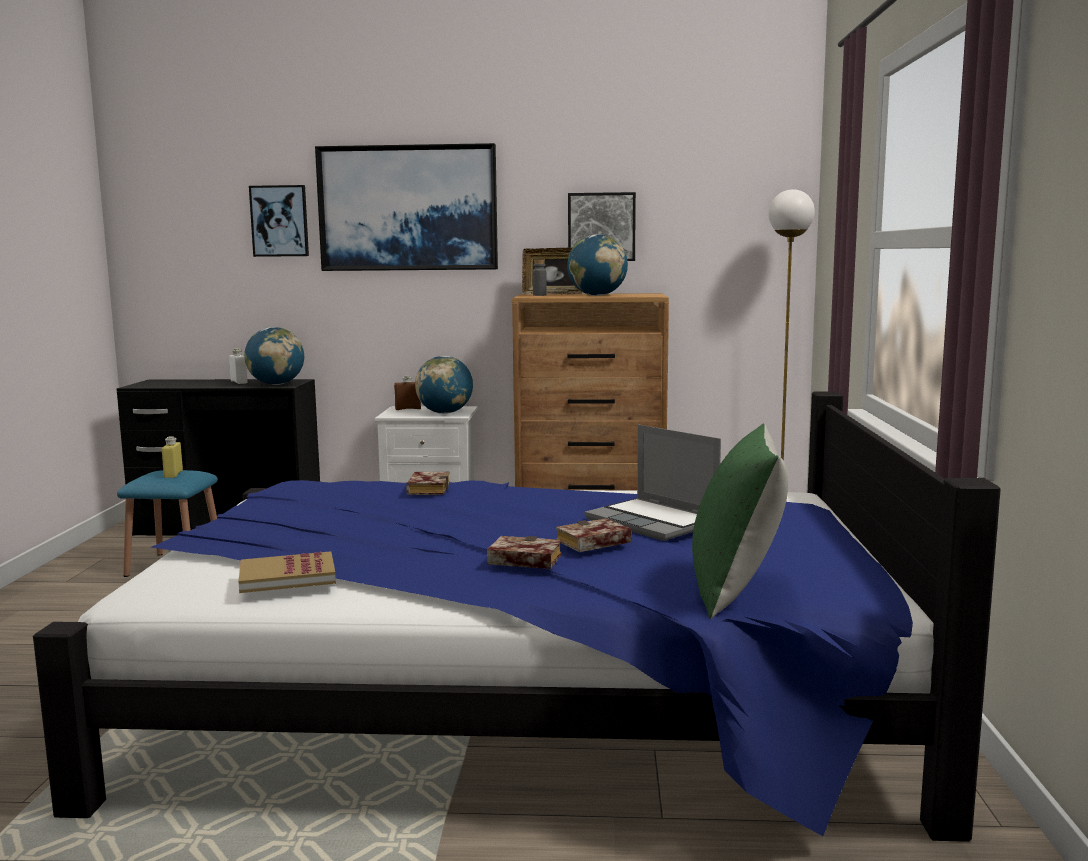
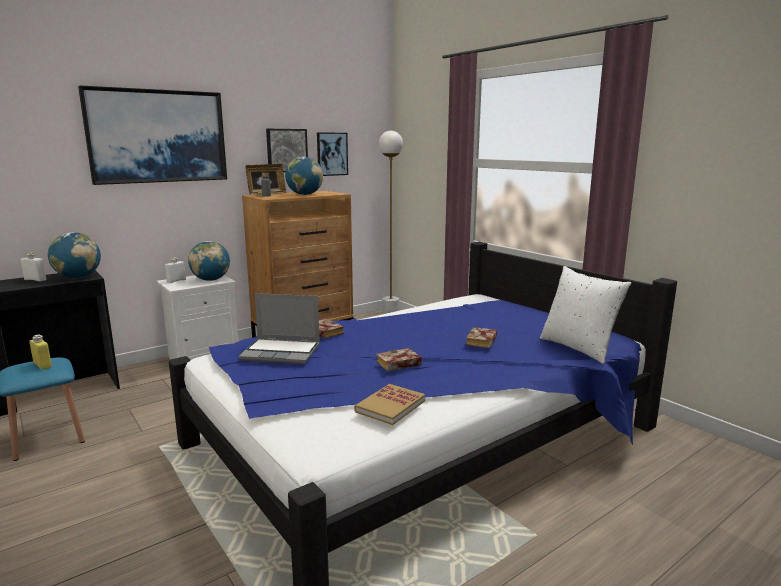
camera: 40 degrees left, 5 degrees up
(279, 221) = (47, 145): picture -> picture (332, 154)
(408, 409) = (176, 281): brown bottle -> white bottle
(521, 560) = (480, 360): book -> book (397, 364)
(654, 522) = (477, 324): laptop -> laptop (282, 352)
(736, 590) = (578, 348): green pillow -> white pillow

